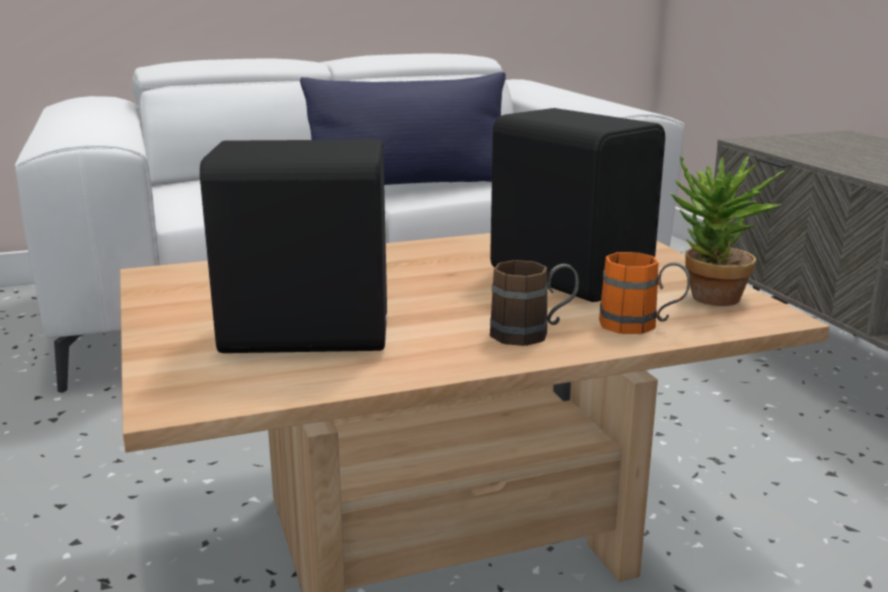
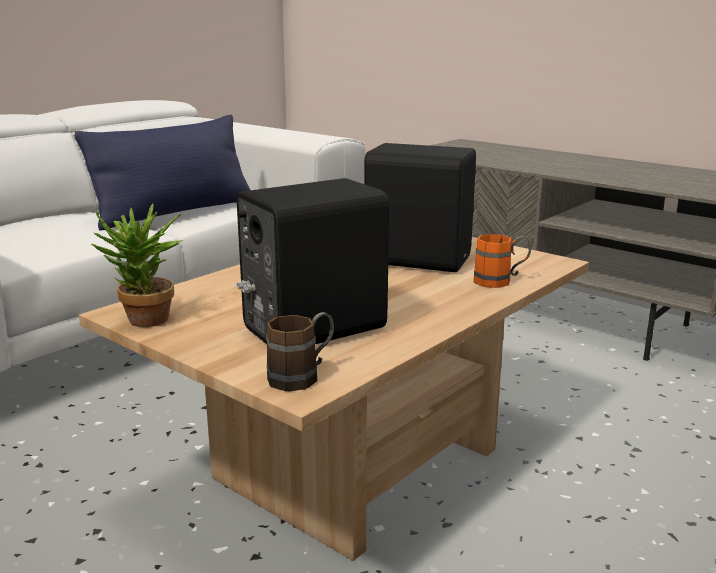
camera: 30 degrees left, 0 degrees up
(532, 333) = (450, 298): brown mug -> brown mug (302, 376)
(710, 300) = (514, 259): potted plant -> potted plant (145, 323)

